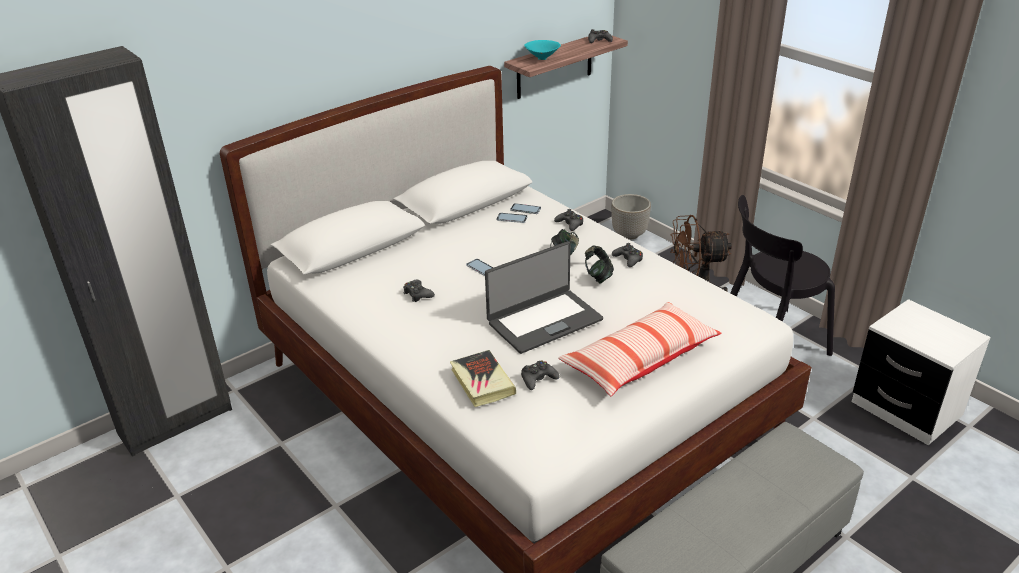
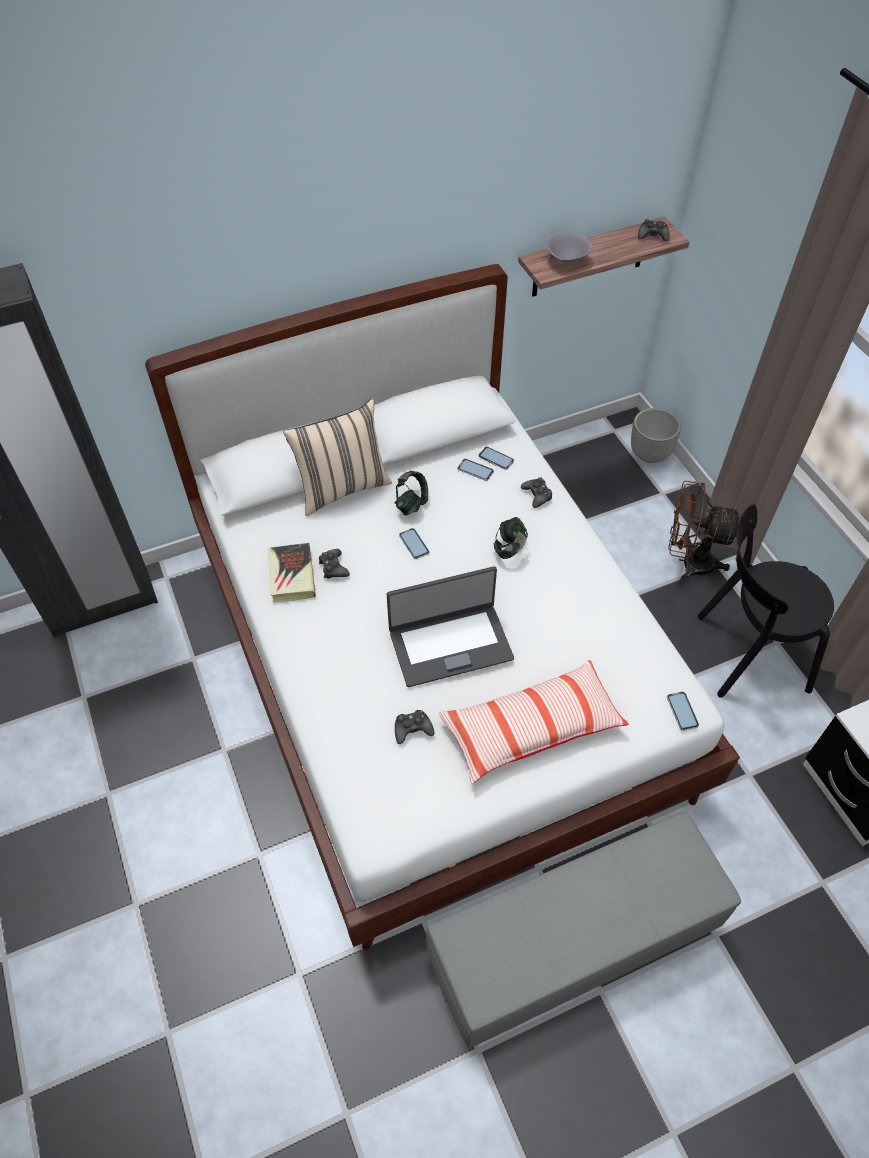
camera: 15 degrees right, 20 degrees up
(403, 246) = (342, 487): none -> beige pillow
(482, 382) = (354, 717): book -> book (291, 575)
(542, 59) = (566, 260): turquoise bowl -> grey bowl
(598, 276) = (536, 589): headphones -> headphones (411, 503)
(628, 259) = (580, 569): black game controller -> none
(757, 325) = (682, 711): none -> phone

